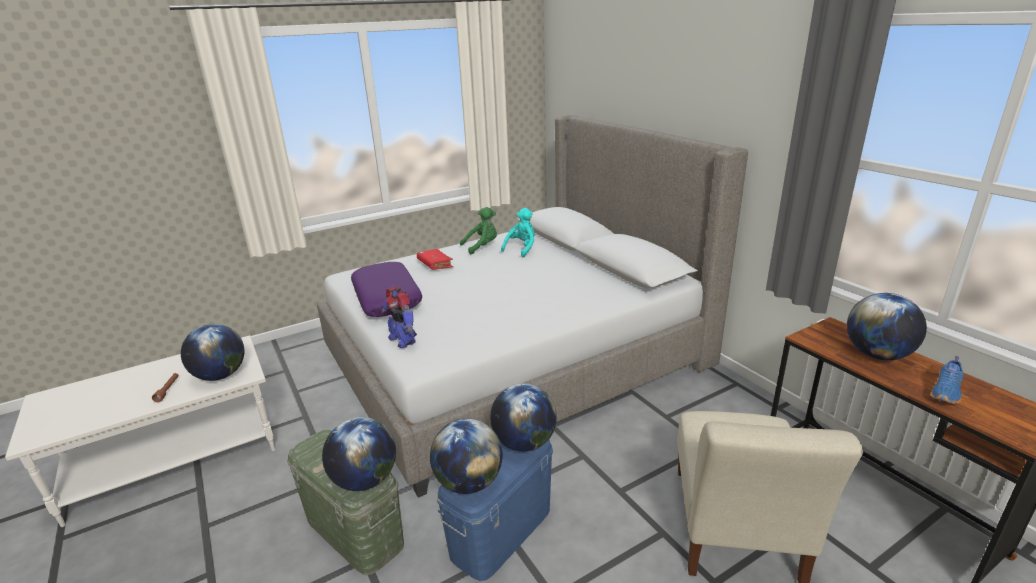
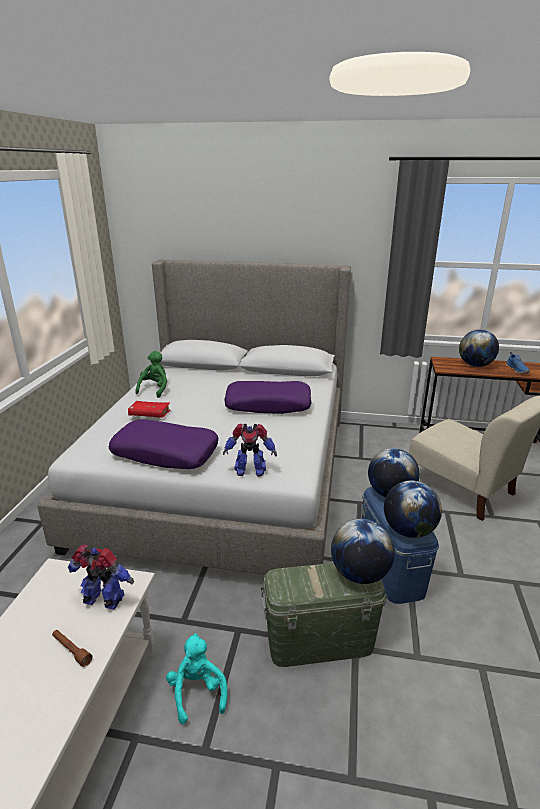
camera: 50 degrees left, 0 degrees up
(220, 375) = (104, 601): globe -> toy robot
(521, 249) = (189, 380): turquoise plush toy -> turquoise plush toy (197, 692)
(535, 295) = (268, 405): none -> purple pillow

